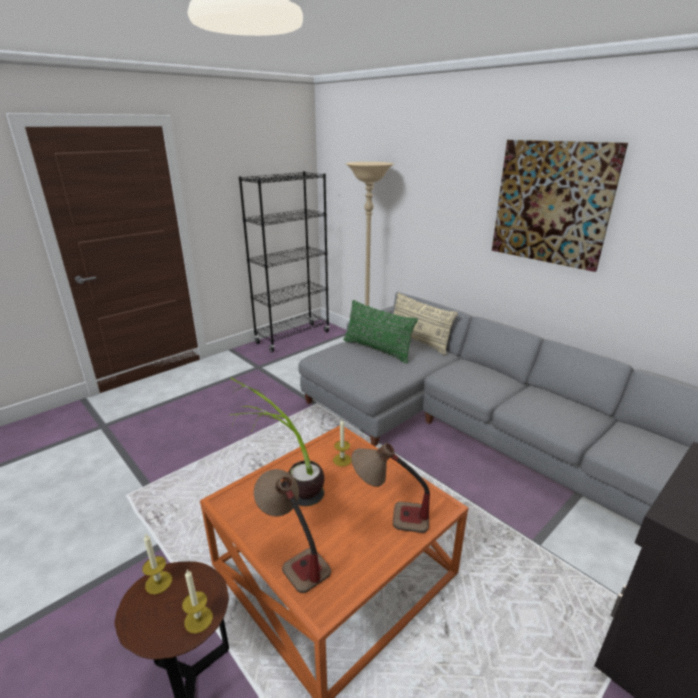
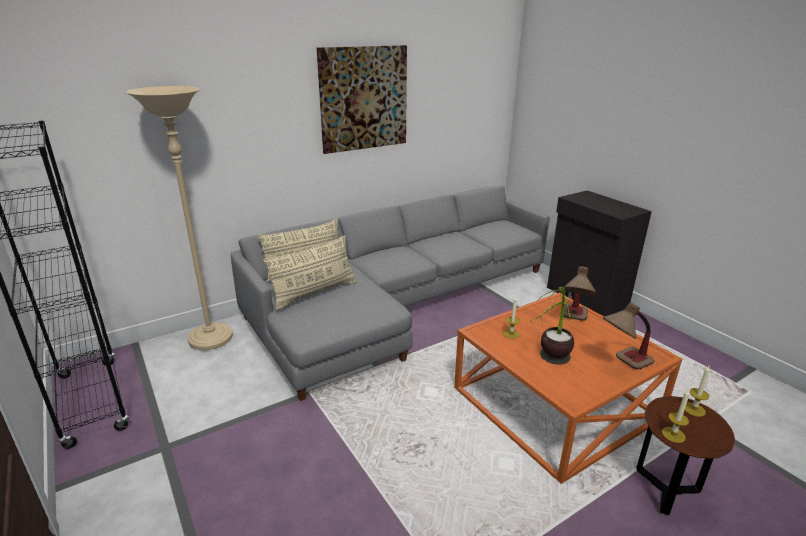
camera: 80 degrees left, 0 degrees up
(377, 349) = (314, 293): green pillow -> beige pillow

